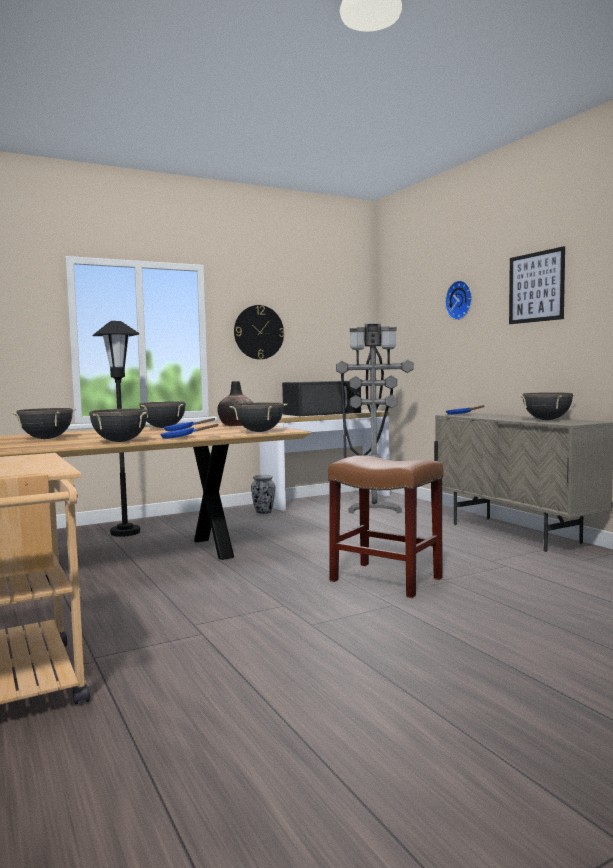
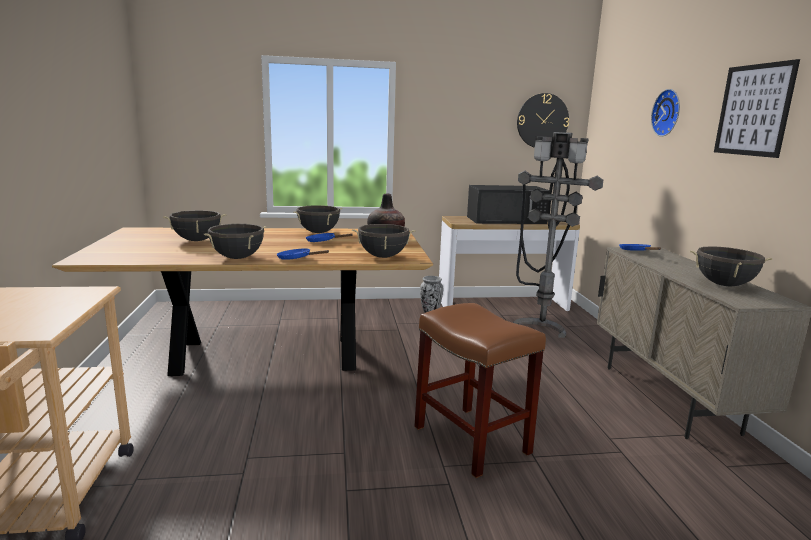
camera: 20 degrees right, 10 degrees up
(125, 532) = (295, 316): black floor lamp -> none
(258, 332) = (450, 132): wall clock -> wall clock (542, 121)

